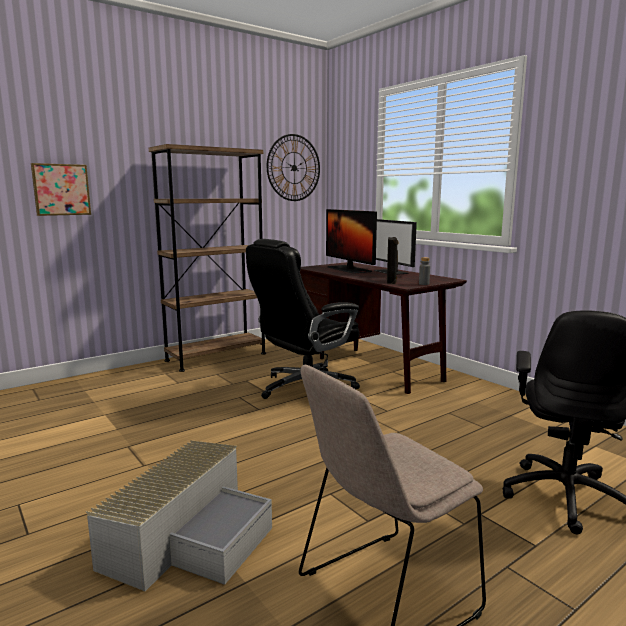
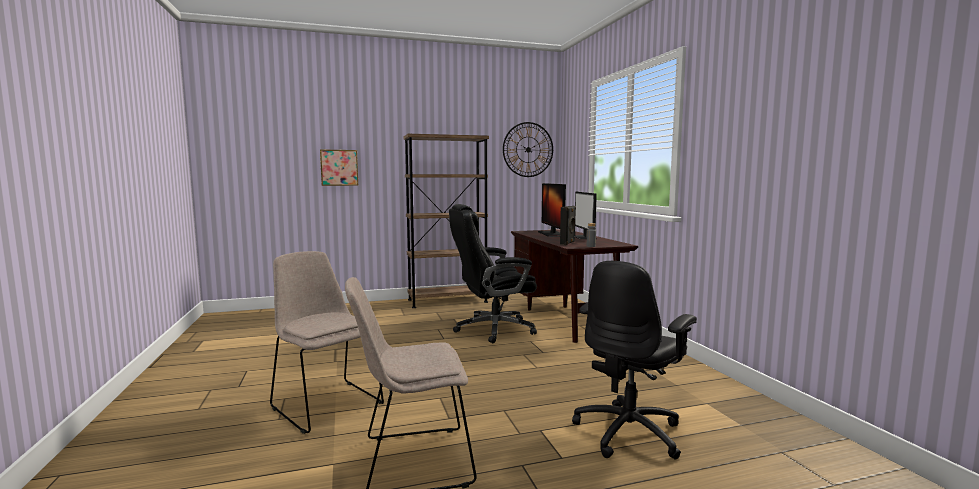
camera: 20 degrees right, 5 degrees down
(190, 535) = (326, 404): grey storage box -> beige chair

